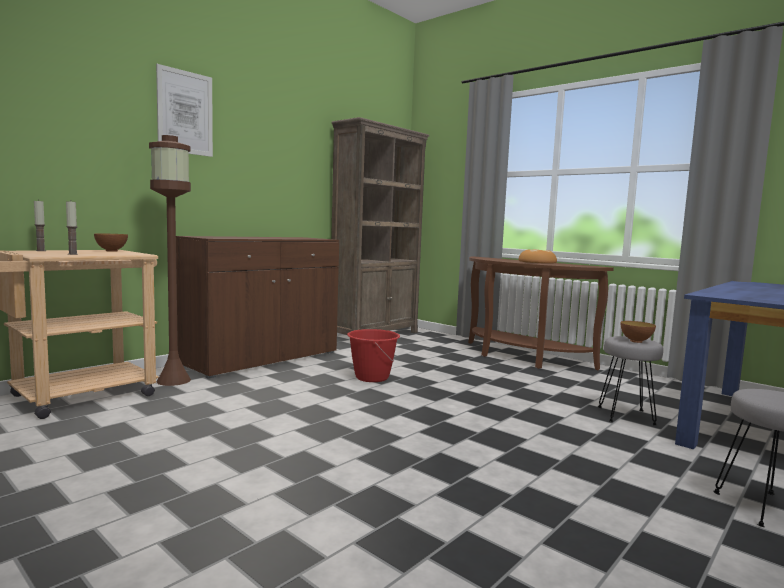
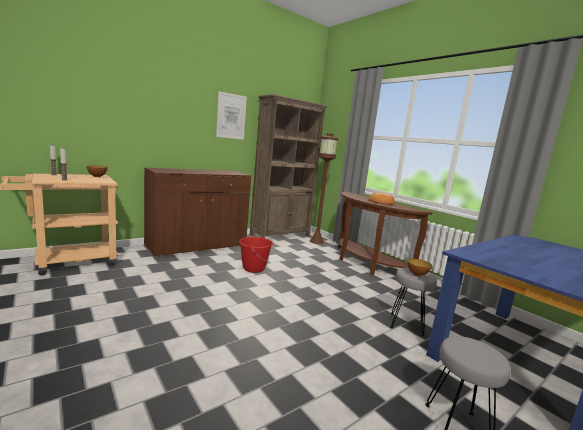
camera: 10 degrees right, 5 degrees up
(174, 380) = (134, 256): brown floor lamp -> brown floor lamp (316, 241)
(185, 112) = (153, 90): picture -> picture (231, 116)

